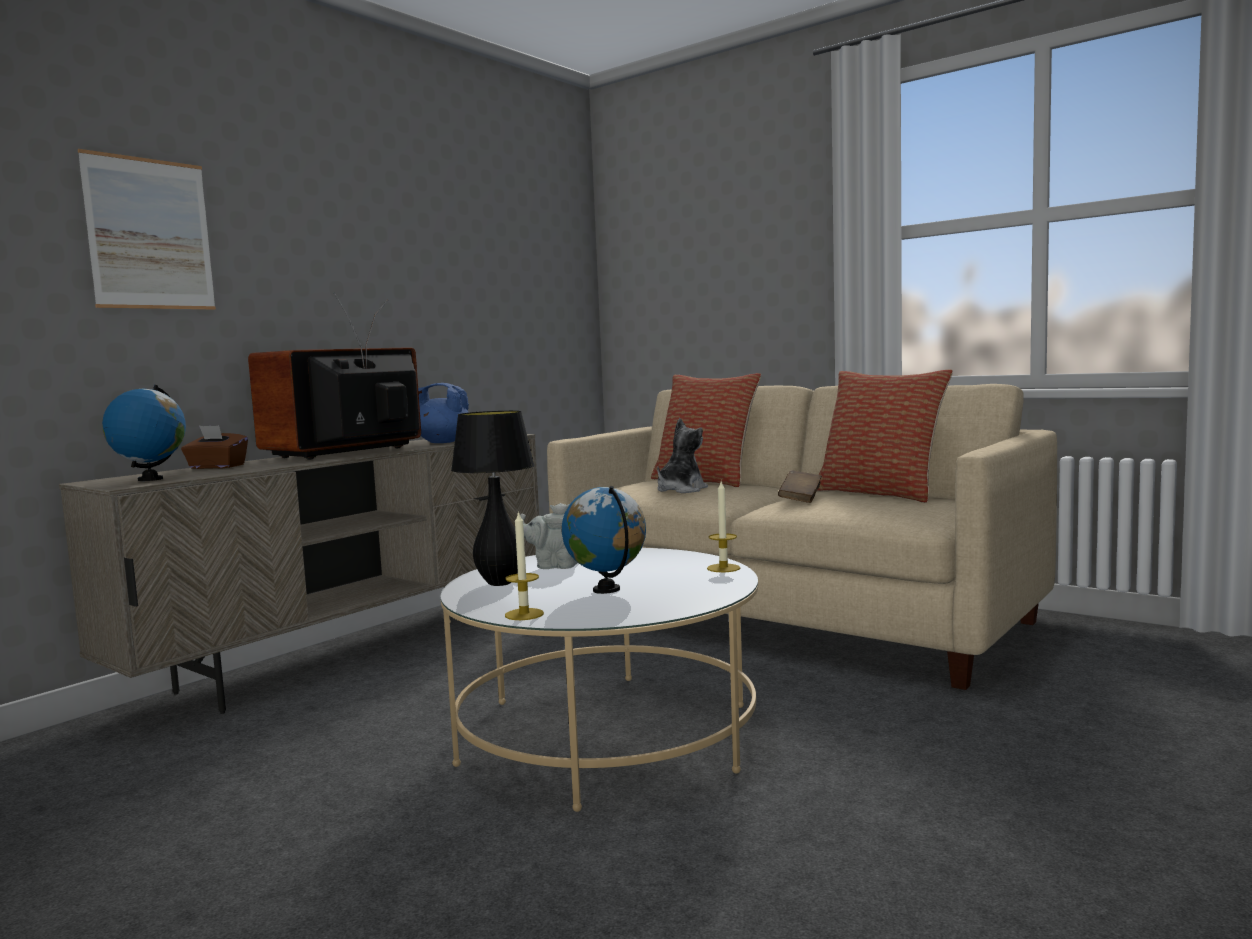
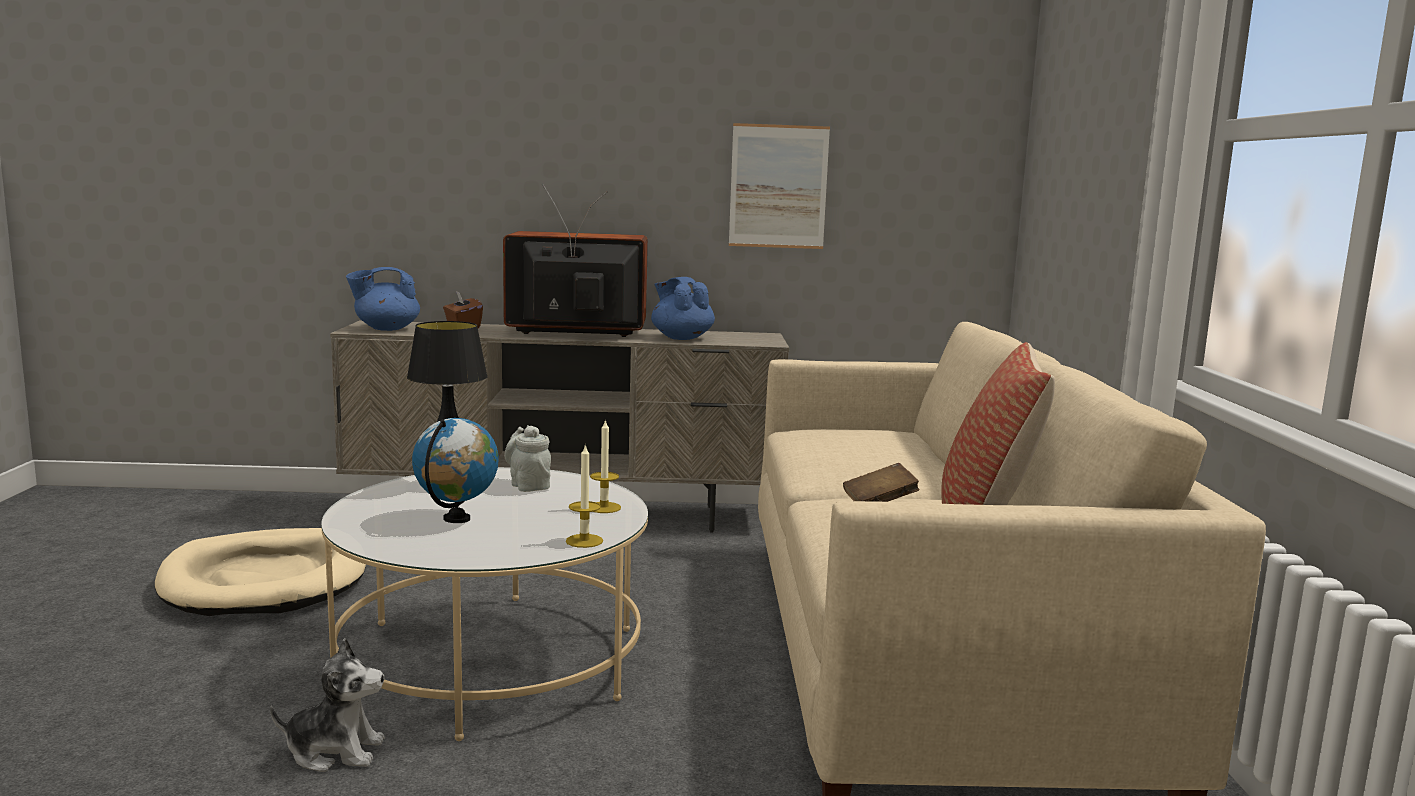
camera: 50 degrees right, 5 degrees up
(150, 234) = (449, 126): picture -> picture (778, 186)
(150, 479) = (386, 329): globe -> blue teapot
(219, 807) = (265, 580): none -> beige dog bed
(524, 614) = (356, 512): candle -> candle (604, 507)
(680, 490) = (840, 451): plush toy -> plush toy (335, 751)
(705, 481) = (925, 449): pillow -> none

